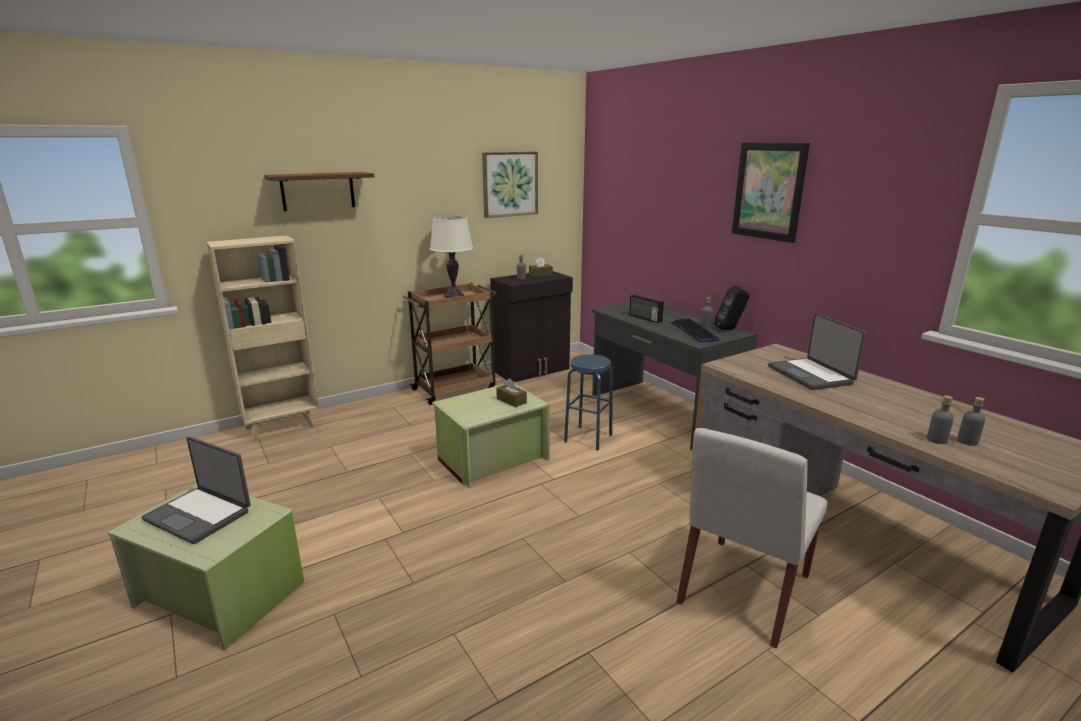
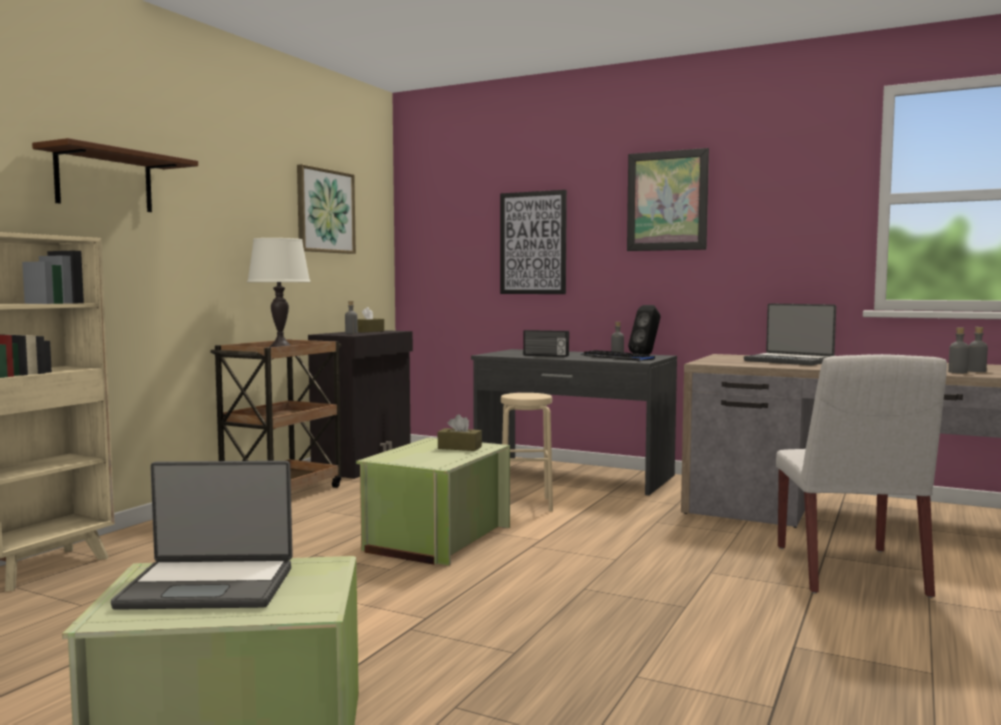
camera: 30 degrees left, 15 degrees down
(588, 438) = (525, 504): blue stool -> beige stool
(667, 214) = (533, 243): none -> picture

